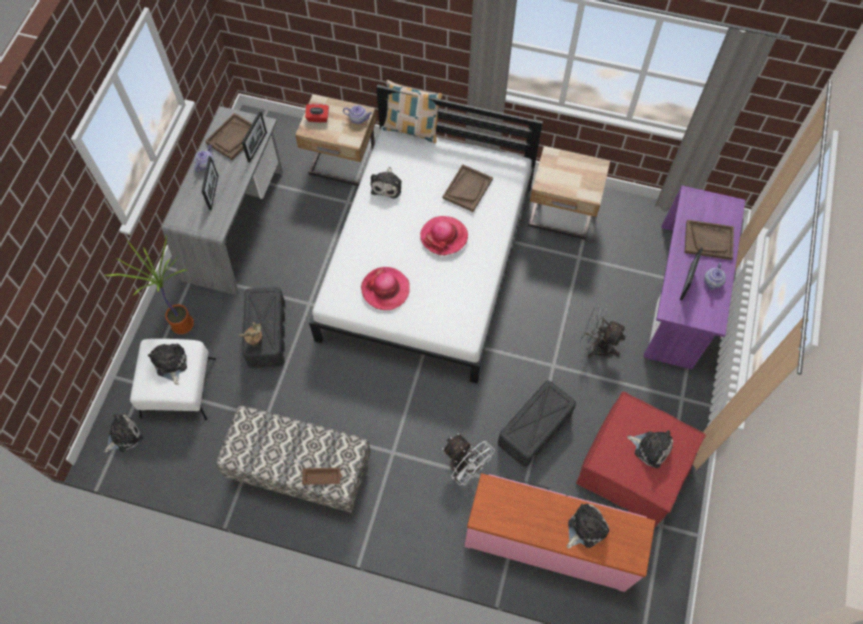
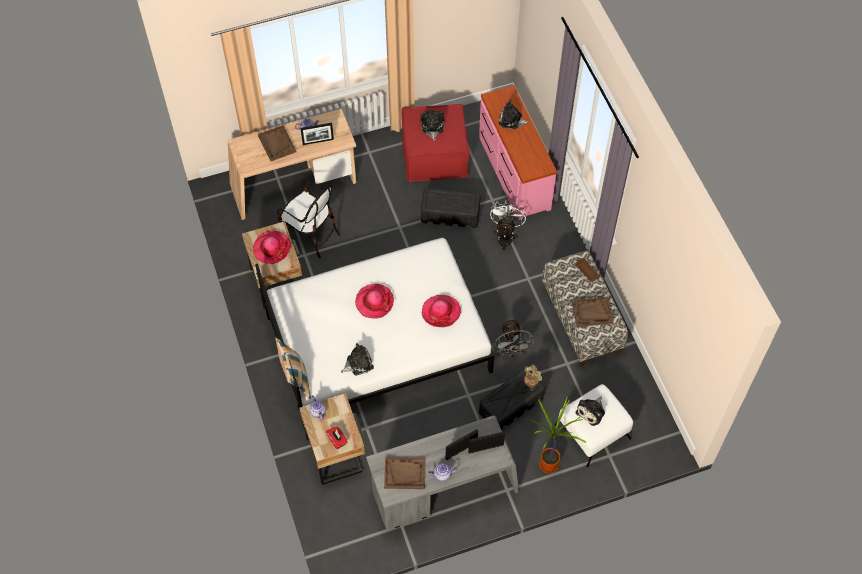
camera: 125 degrees left, 5 degrees down
(124, 436) = (650, 439): plush toy -> none
(257, 147) = (400, 450): picture frame -> picture frame (486, 448)
(467, 189) = (324, 310): brown tray -> brown tray (592, 312)
(572, 176) = (271, 248): none -> hat
(596, 345) = (366, 212): grey fan -> grey fan (511, 352)
(600, 276) = (310, 235): none -> chair
(678, 296) = (294, 185): purple desk -> beige desk

